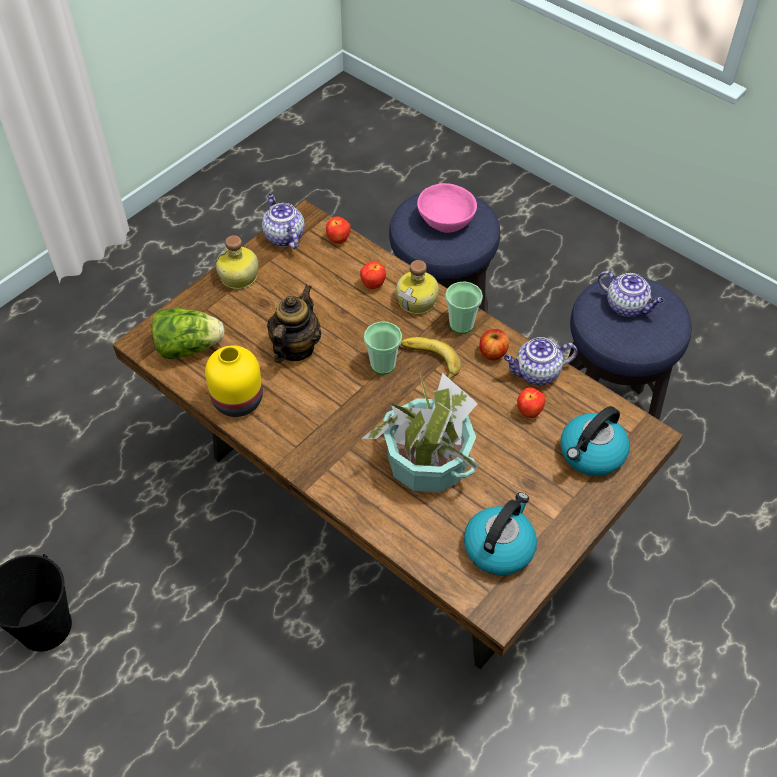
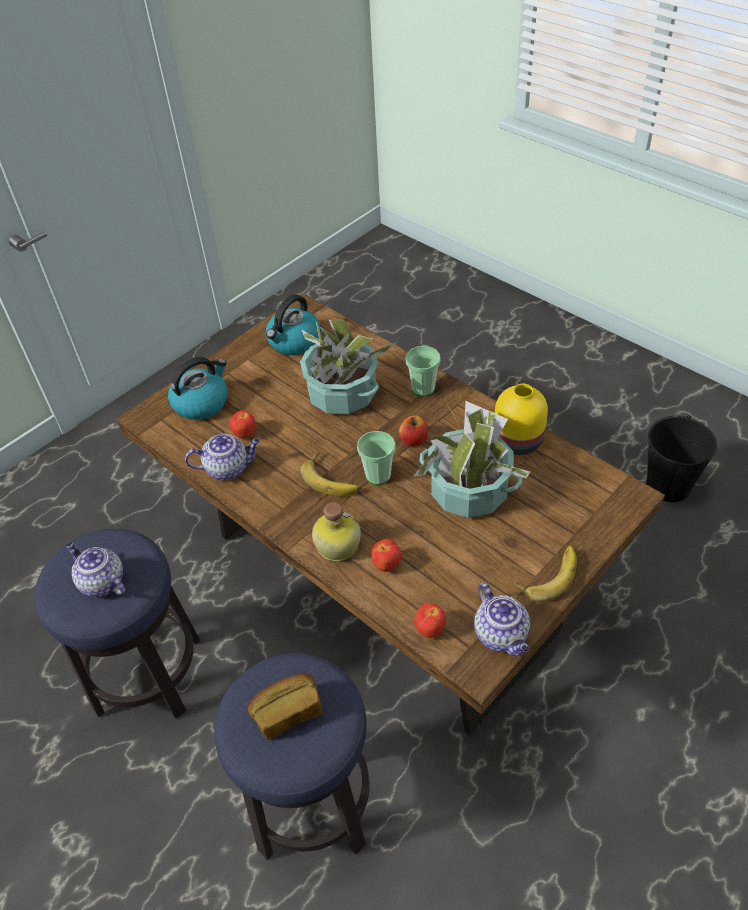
camera: 175 degrees left, 5 degrees down
(188, 347) = (581, 491): lettuce -> none
(239, 277) = (546, 574): bottle -> banana
(295, 348) = (469, 491): teapot -> potted plant
(445, 221) = (287, 712): pink bowl -> bread
(461, 324) = (292, 518): cup -> cup (423, 388)
(492, 353) = (266, 488): apple -> apple (414, 440)

